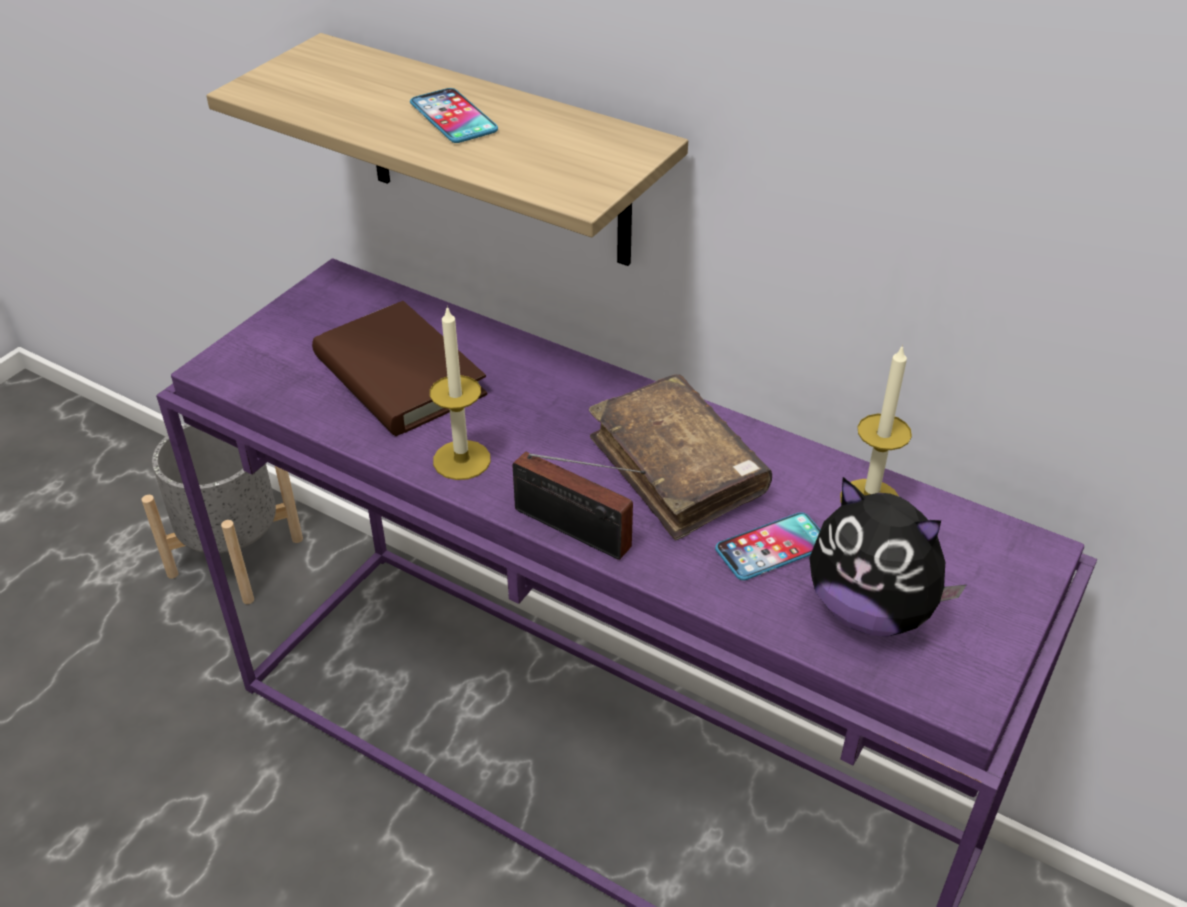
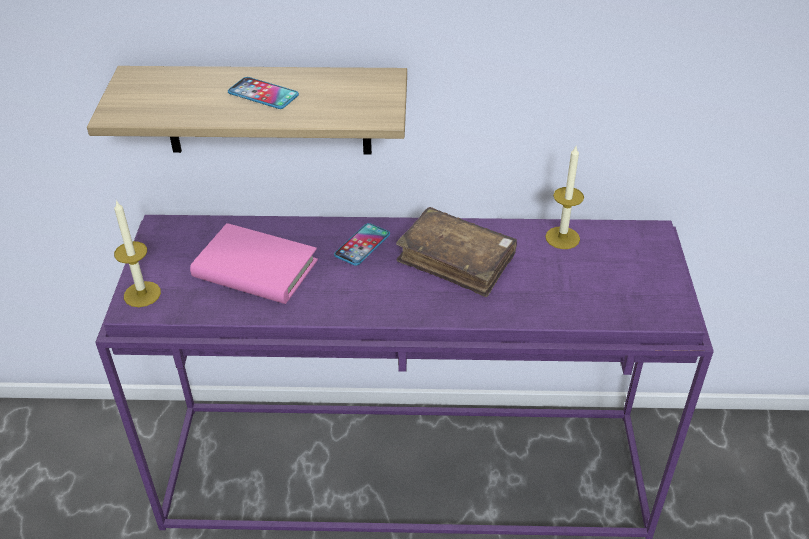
camera: 30 degrees left, 0 degrees up
(235, 556) = (87, 452): grey planter -> none
(399, 376) = (255, 269): brown book -> pink book
(461, 460) = (335, 301): candle -> candle (142, 294)
(577, 532) = (433, 314): radio -> none
(772, 547) = (536, 280): phone -> phone (362, 245)
(870, 610) = (605, 291): plush toy -> none

